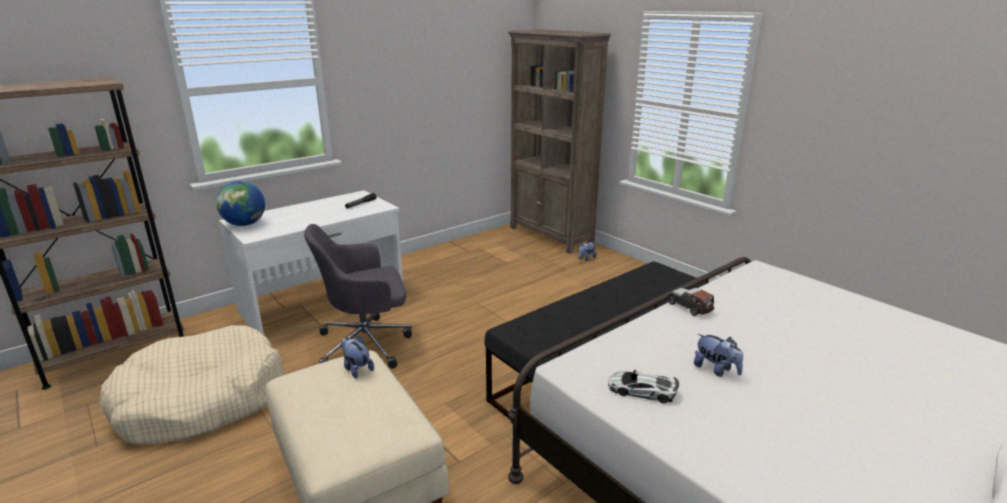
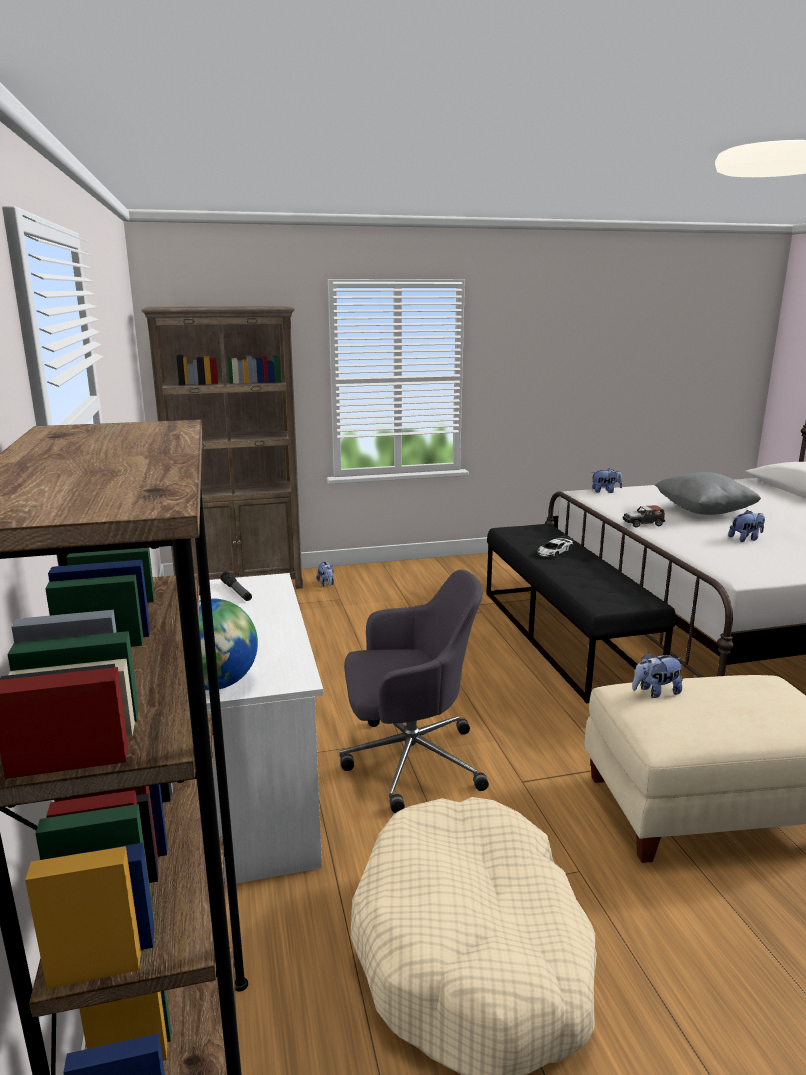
camera: 65 degrees left, 5 degrees down
(367, 343) = (409, 761): grey office chair -> grey office chair turned 105 degrees counterclockwise
(642, 390) = (774, 562): toy car -> toy car (554, 552)
(787, 277) = (605, 491): none -> plush toy
(799, 338) = (704, 511): none -> grey pillow

